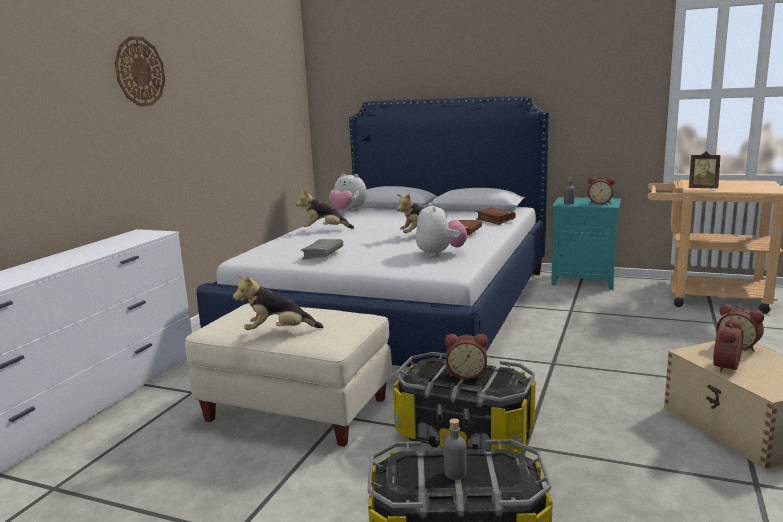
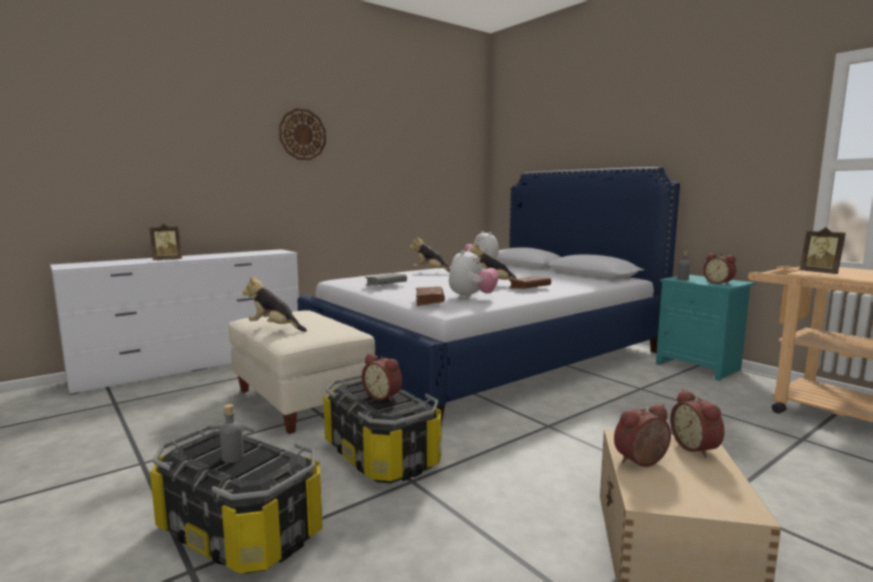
camera: 30 degrees right, 5 degrees down
(40, 273) = (167, 260): none -> picture frame
(495, 220) = (583, 284): brown book -> brown book (429, 301)

